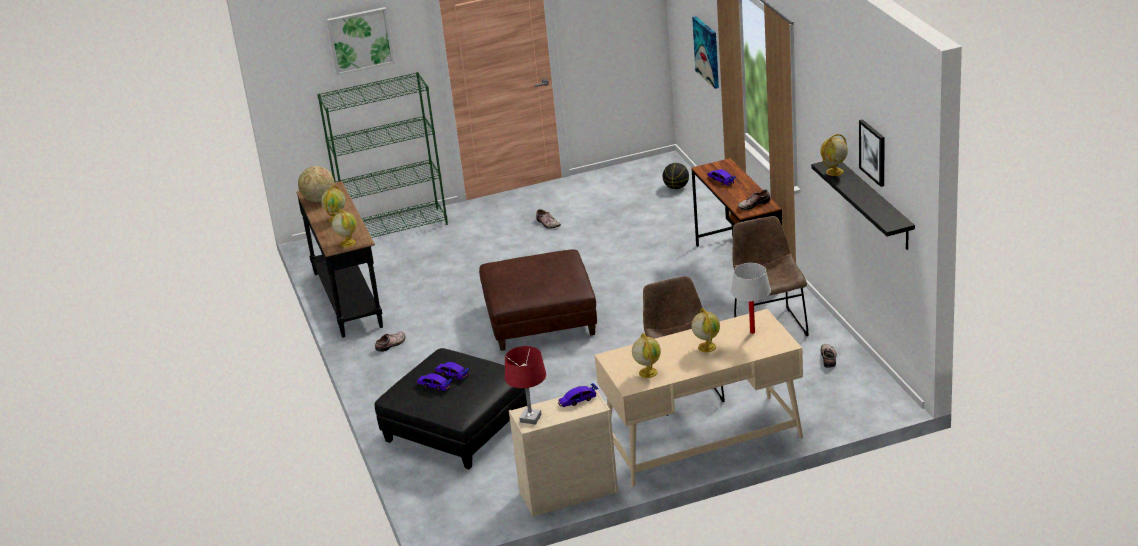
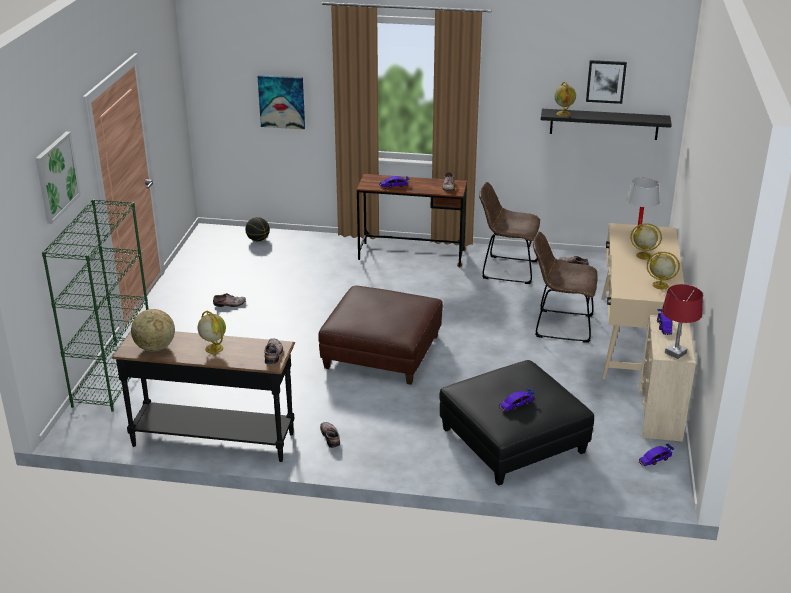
camera: 65 degrees left, 0 degrees up
(347, 243) = (274, 354): globe -> shoe
(452, 374) = (505, 391): toy car -> toy car (655, 459)

